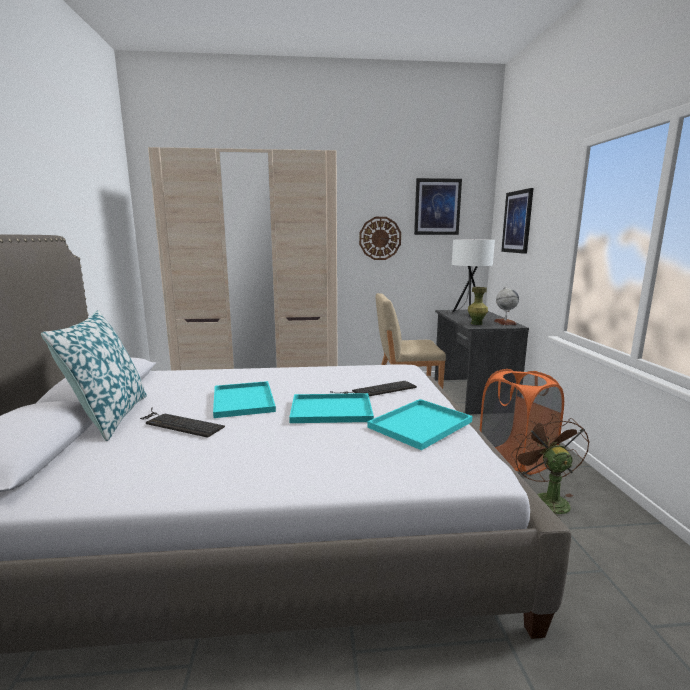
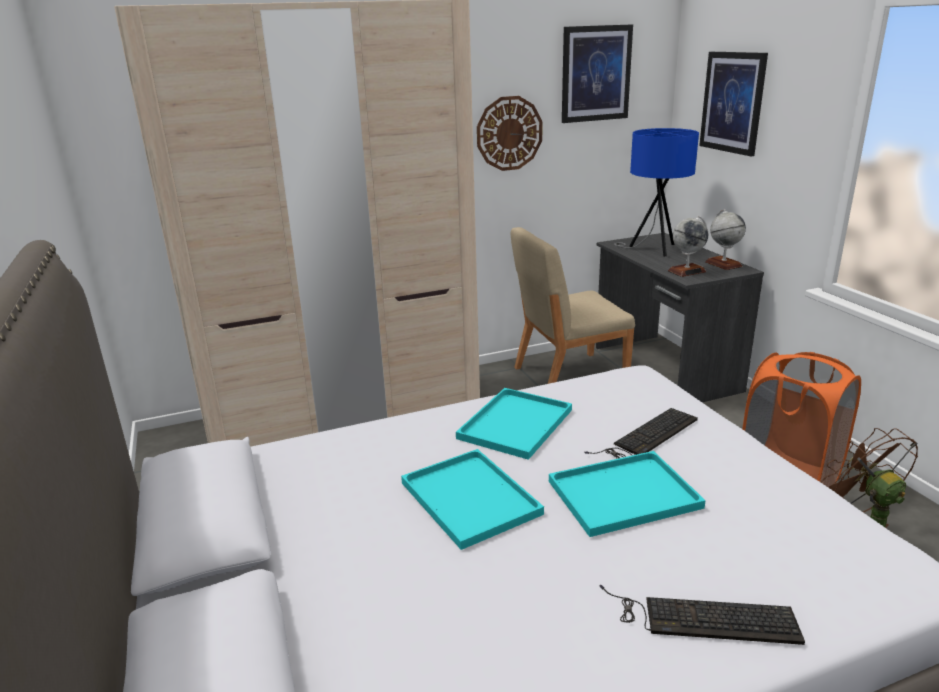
camera: 15 degrees left, 10 degrees up
(109, 417) = (278, 584): pillow -> none
(178, 423) = (415, 574): keyboard -> keyboard (701, 618)
(420, 425) = (774, 504): turquoise tray -> turquoise tray (515, 425)
(466, 314) = (653, 250): white table lamp -> blue table lamp
(476, 323) = (687, 271): green vase -> globe

